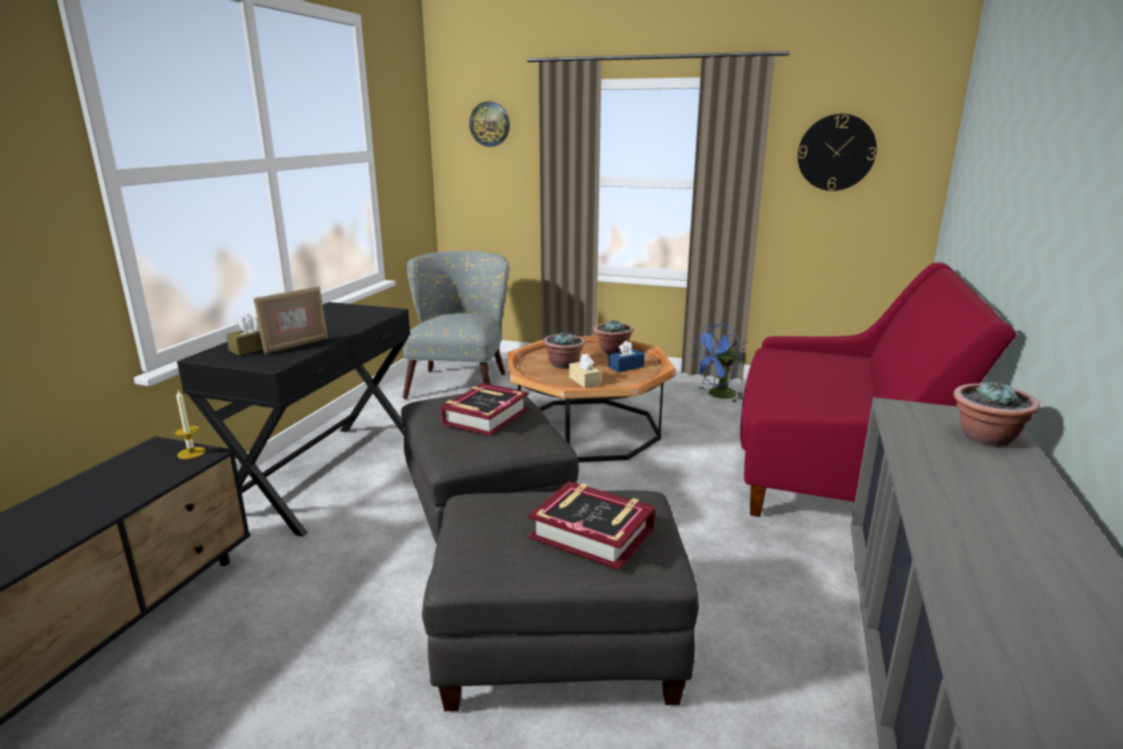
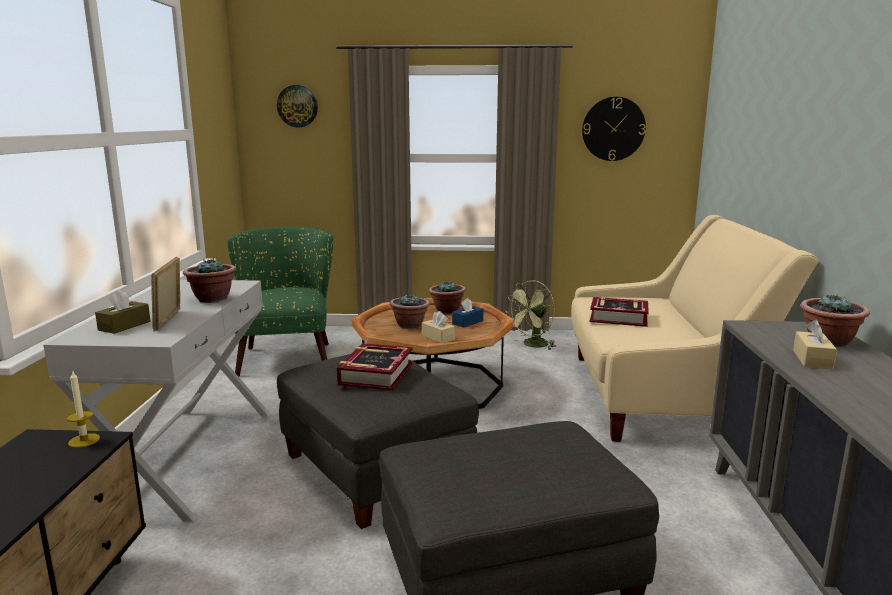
camera: 15 degrees left, 5 degrees down
(295, 345) = (170, 320): picture frame -> picture frame turned 150 degrees clockwise
(325, 474) = (186, 458): black console table -> white console table
(349, 326) = (212, 299): none -> potted plant
(461, 381) = (287, 355): grey armchair -> green armchair
(592, 533) = (545, 460): book -> book (618, 318)
(717, 395) = (532, 345): blue fan -> green fan
(835, 469) = (659, 395): red sofa -> beige sofa
(942, 459) = (812, 359): none -> beige tissue box

